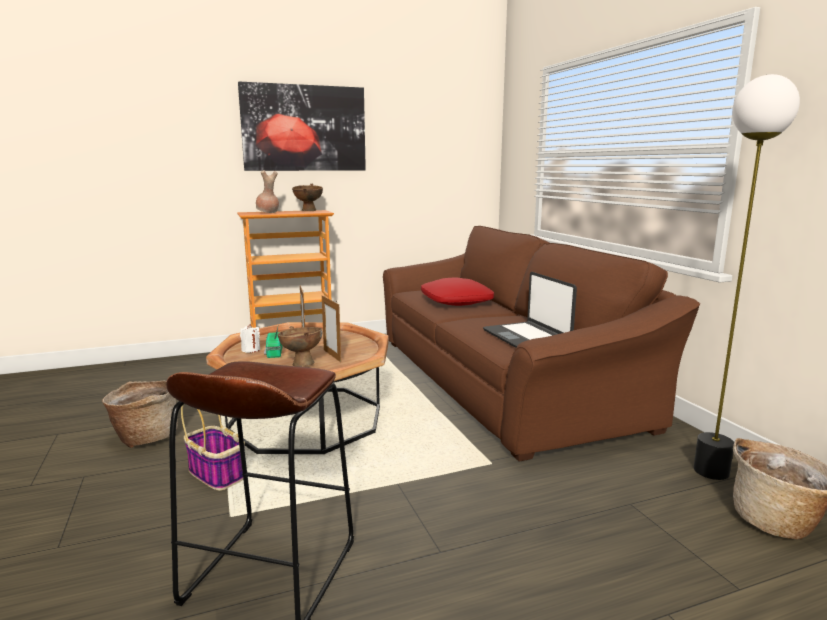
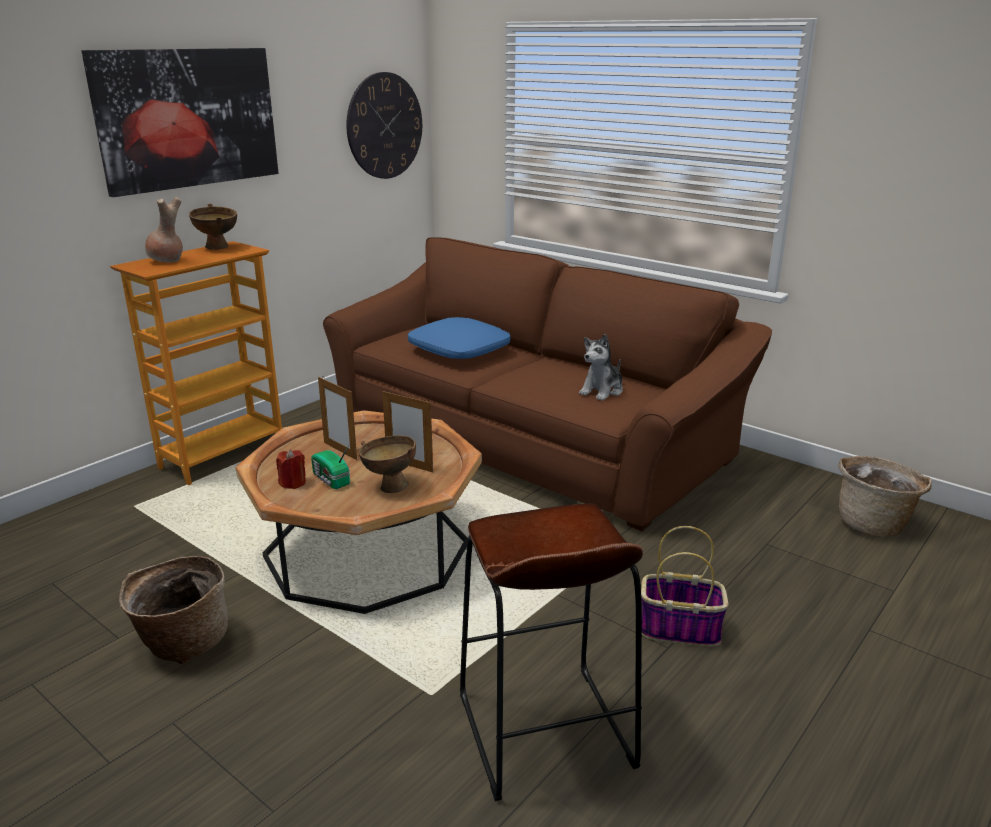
camera: 30 degrees left, 10 degrees up
(218, 474) = (350, 654): basket -> basket (680, 629)
(251, 350) = (293, 483): white candle -> red candle
(455, 301) = (458, 350): red pillow -> blue pillow
(458, 148) = (384, 126): none -> wall clock
(527, 337) = (602, 391): laptop -> plush toy
(711, 471) = (797, 490): floor lamp -> none

